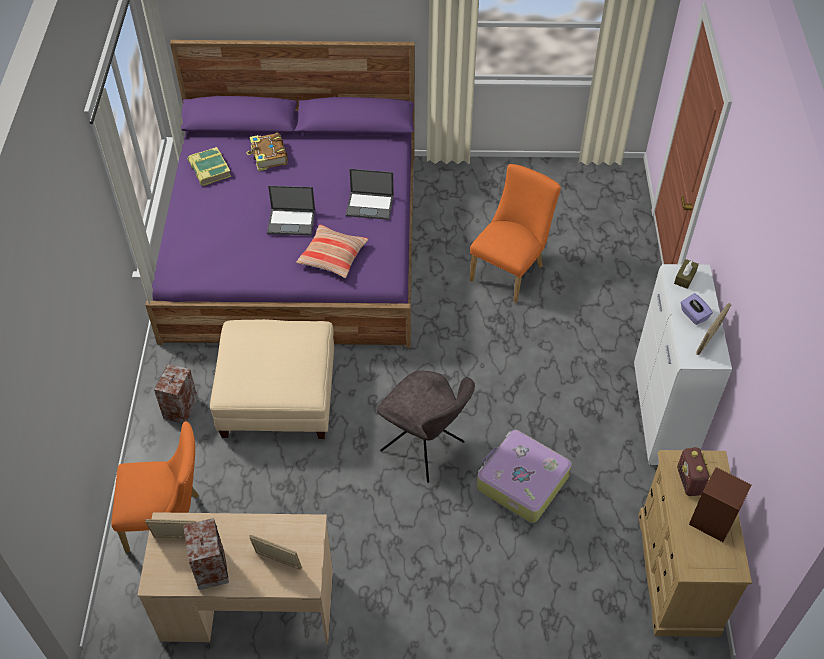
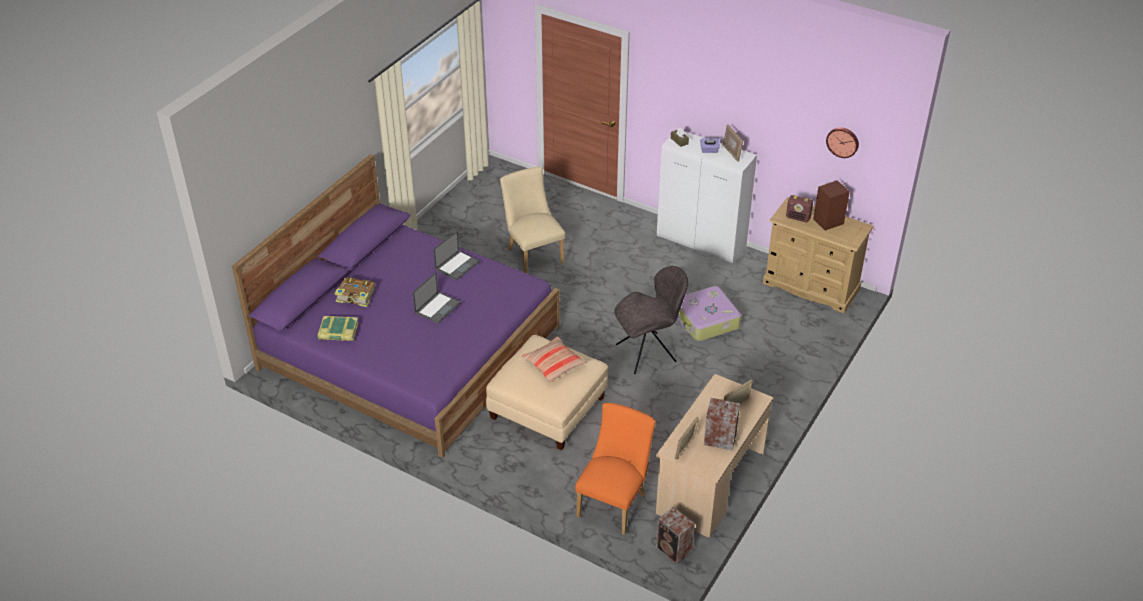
camera: 60 degrees left, 10 degrees down
(179, 409) = (516, 465): speaker -> speaker (674, 550)
(333, 256) = (489, 300): pillow -> pillow (554, 364)
(510, 270) = (533, 254): orange chair -> beige chair
(780, 444) = (843, 141): none -> wall clock

